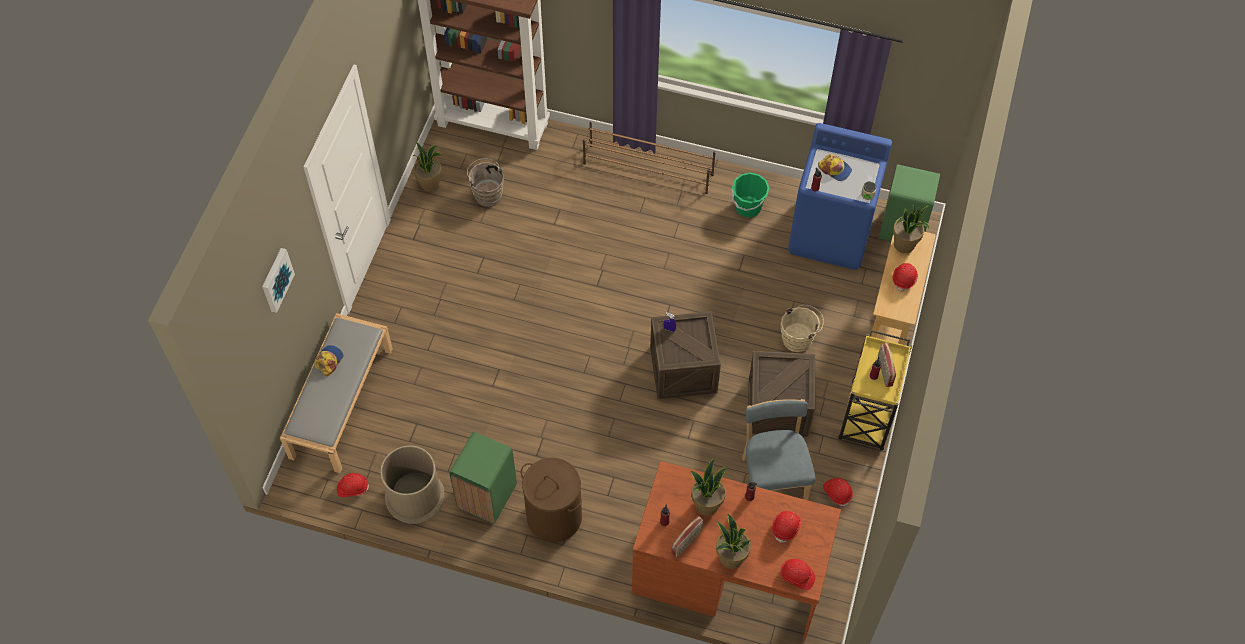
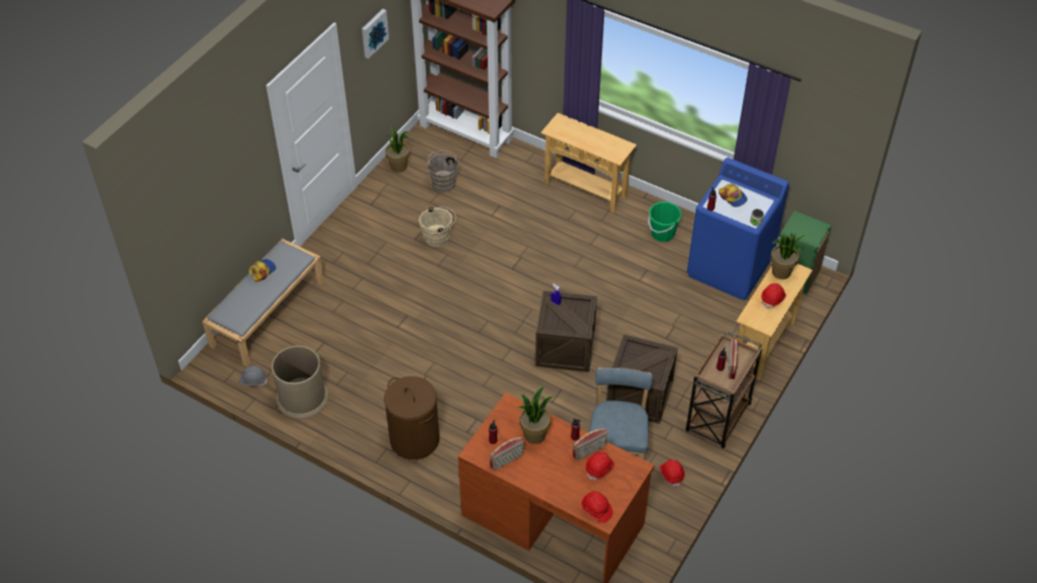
camera: 15 degrees right, 10 degrees down
(276, 279) = (220, 171): picture -> picture (373, 33)
(352, 488) = (253, 380): red hard hat -> grey hard hat
(486, 496) = (362, 410): green trash can -> none
(648, 169) = (585, 189): brown shoe rack -> beige console table
(730, 558) = (541, 482): potted plant -> none
(770, 510) = (589, 451): none -> radio
(799, 338) = (675, 344): beige bucket -> beige bucket (439, 237)
(867, 417) = (717, 419): yellow cart -> brown cart

